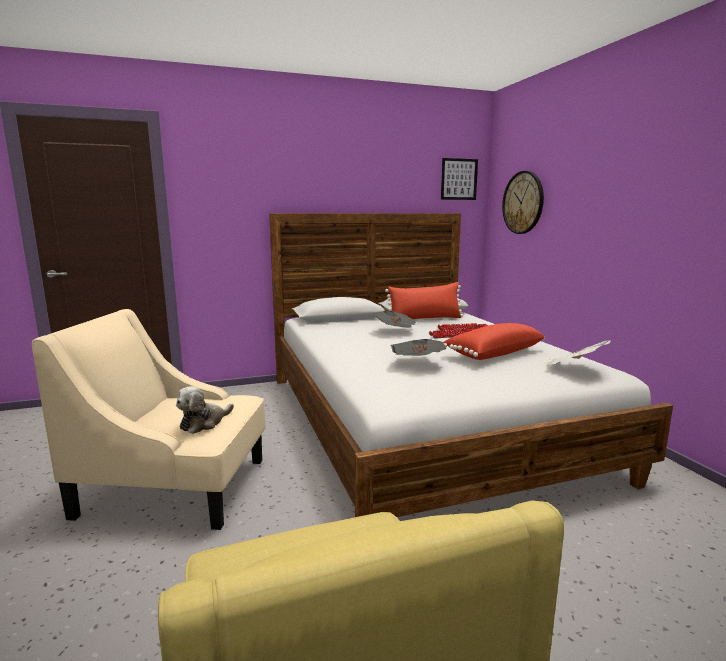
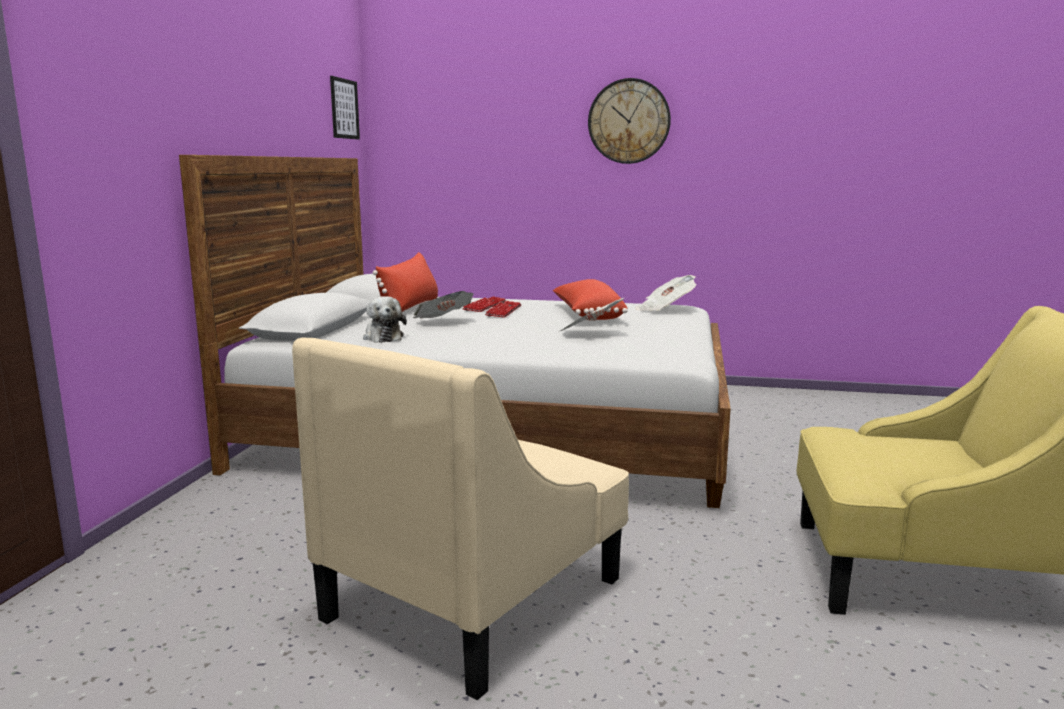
camera: 60 degrees left, 0 degrees up
(204, 423) = (548, 459): plush toy -> plush toy (383, 337)
(523, 202) = (443, 145): wall clock -> wall clock (629, 121)

